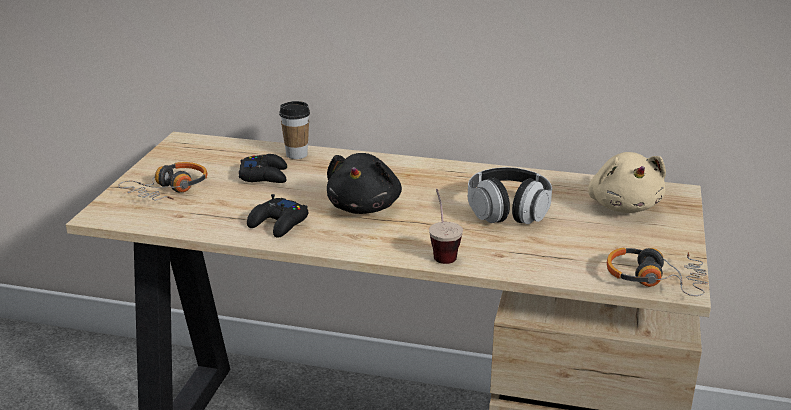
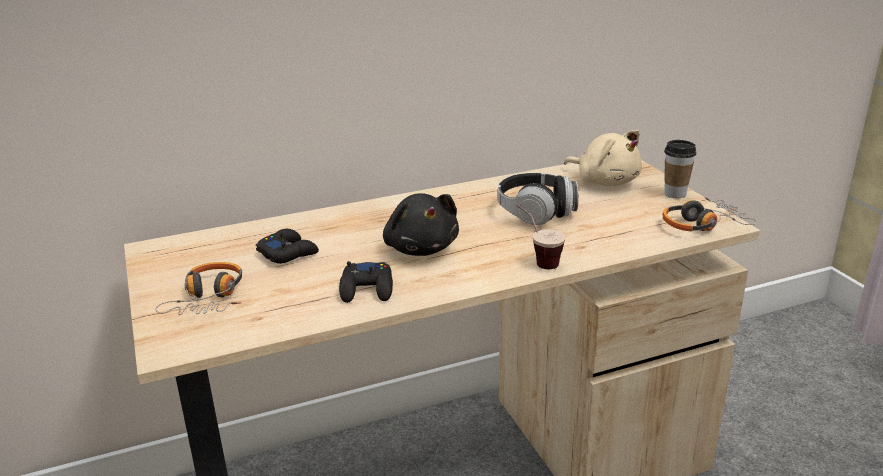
camera: 35 degrees left, 0 degrees up
(296, 154) = (290, 225): cup -> cup (675, 194)

